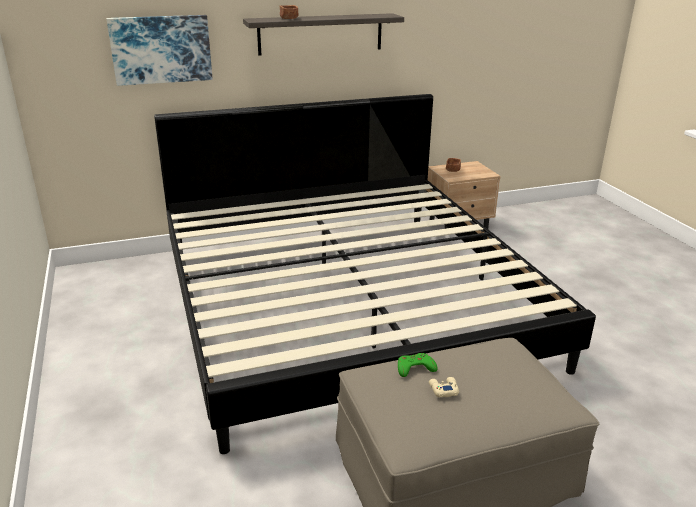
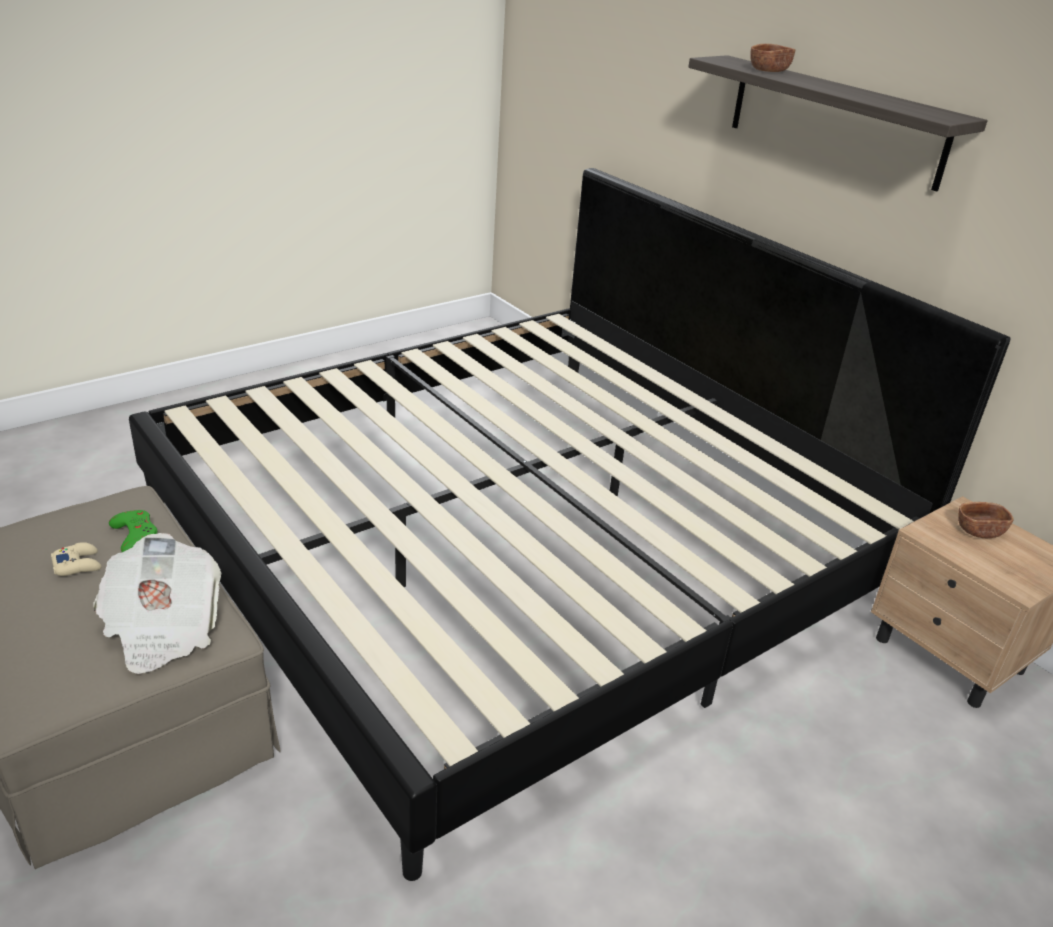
camera: 70 degrees right, 5 degrees up
(161, 49) = (626, 75): picture -> none
(505, 360) = (162, 628): none -> newspaper

